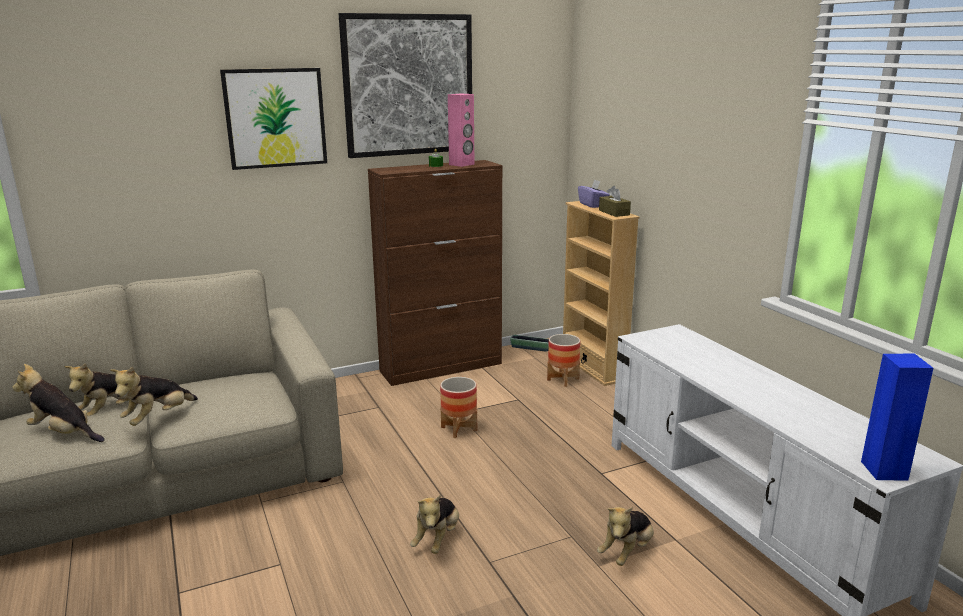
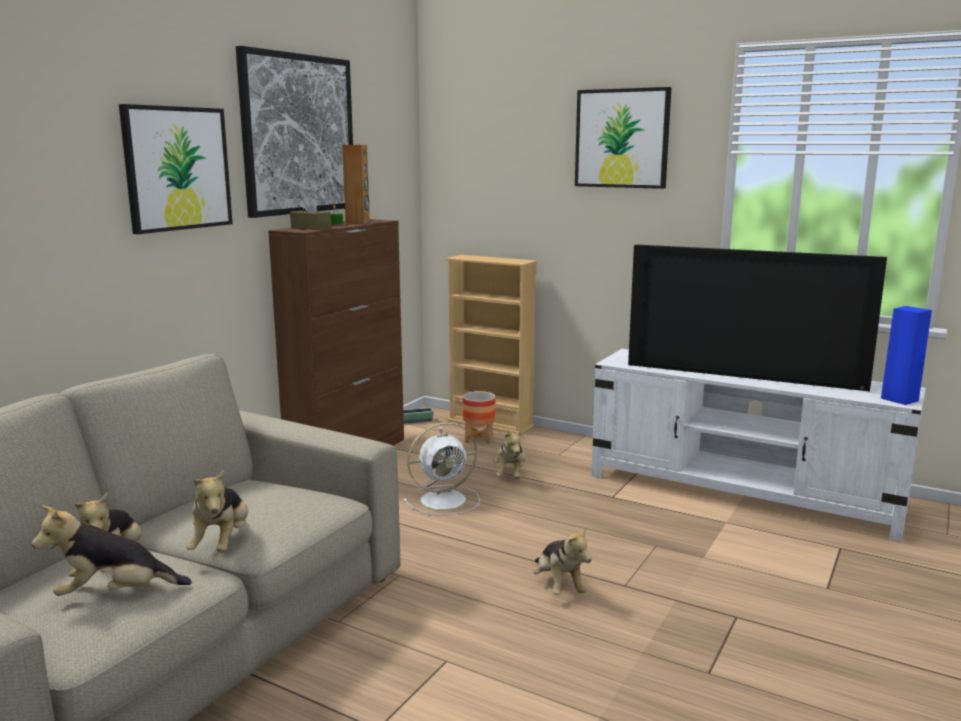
camera: 35 degrees left, 5 degrees down
(459, 429) = (445, 500): planter -> white fan
(462, 164) = (358, 222): pink speaker -> brown speaker
(593, 205) = (477, 257): purple tissue box -> none
(614, 212) = (511, 260): brown tissue box -> brown tissue box (311, 228)
(627, 552) = (707, 541): plush toy -> plush toy (511, 475)
(713, 95) = (622, 138): none -> picture
(752, 385) = (745, 374): none -> television

